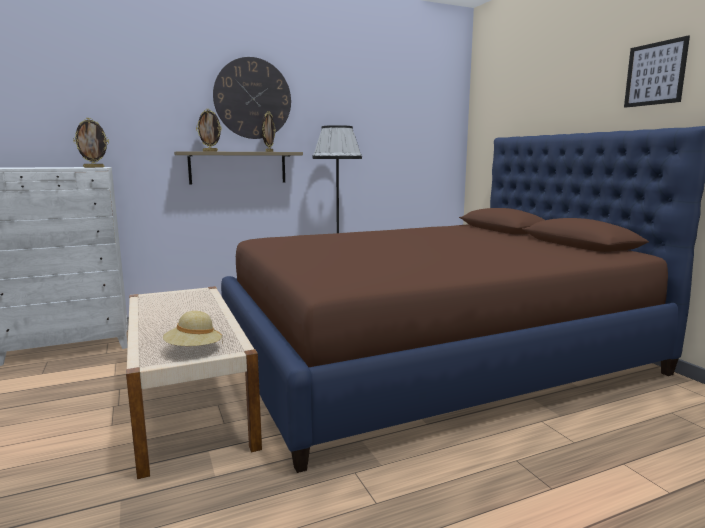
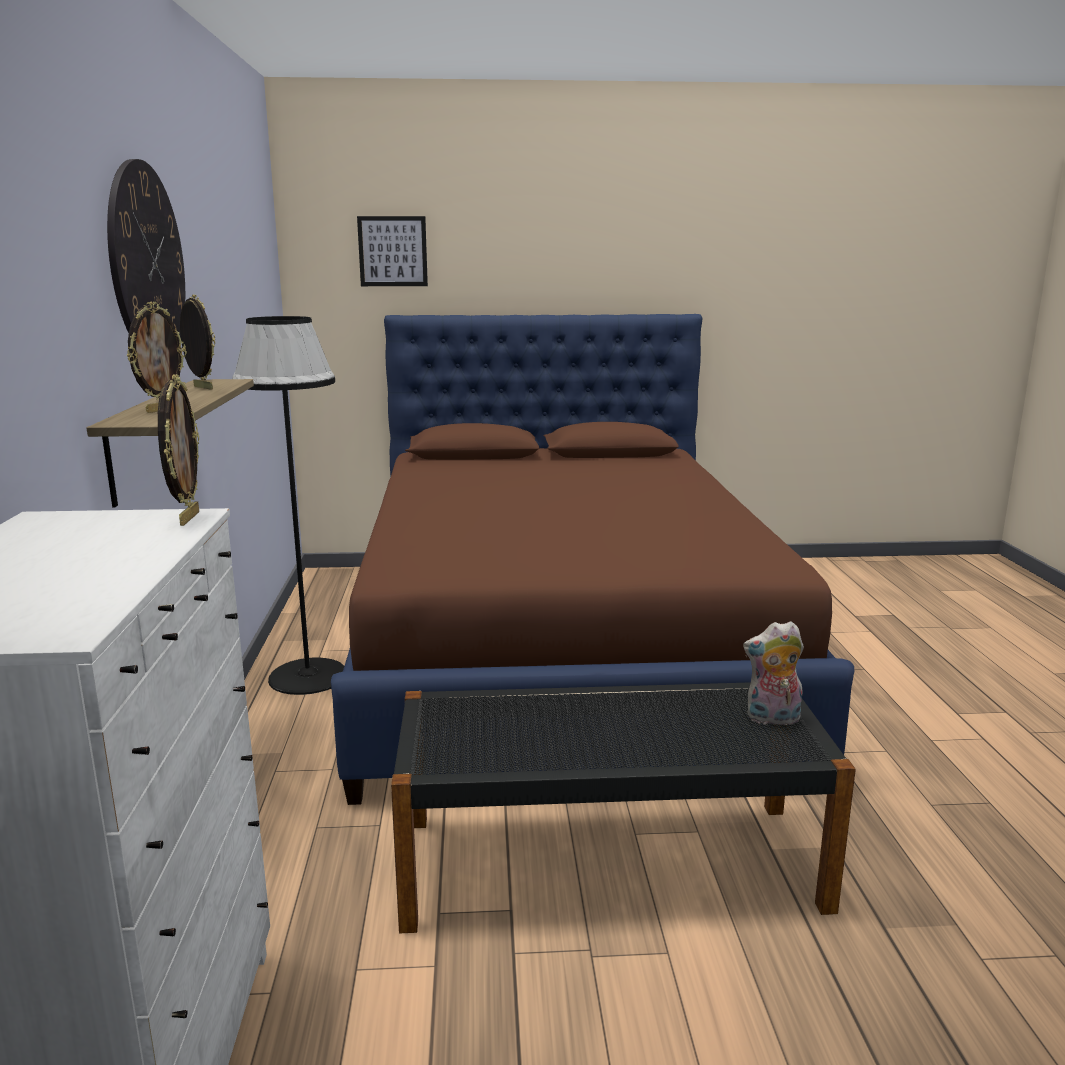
camera: 70 degrees left, 5 degrees up
(189, 400) = (608, 861): beige bench -> black bench
(193, 350) = (772, 719): beige hat -> plush toy
(655, 74) = (625, 251): picture -> picture (393, 251)

